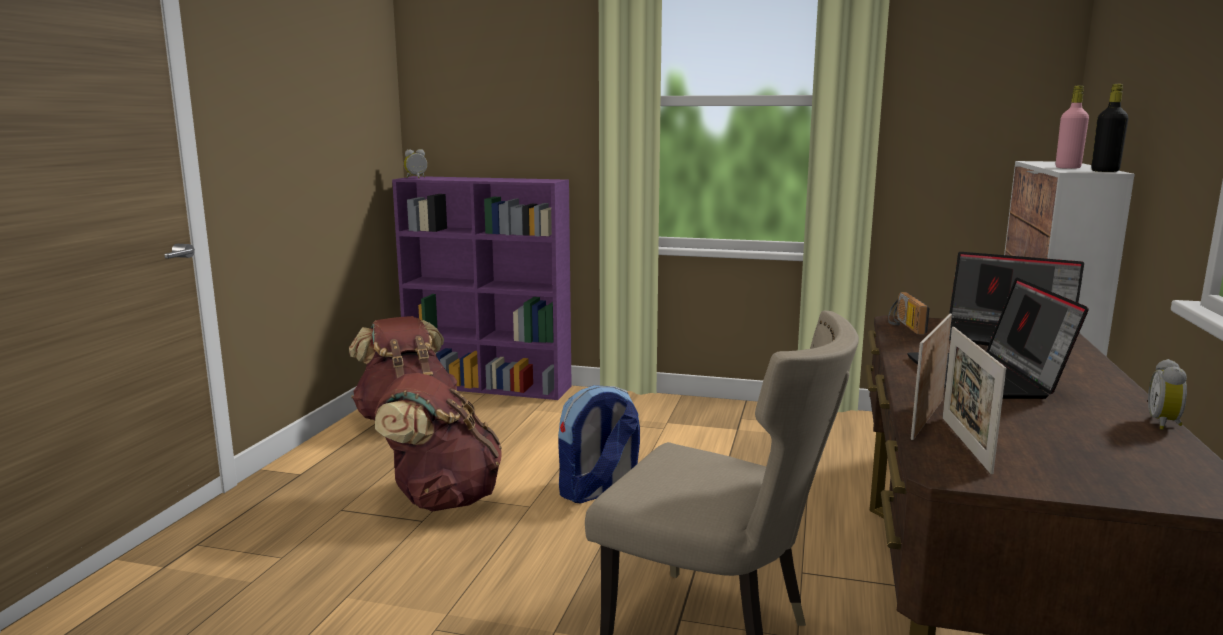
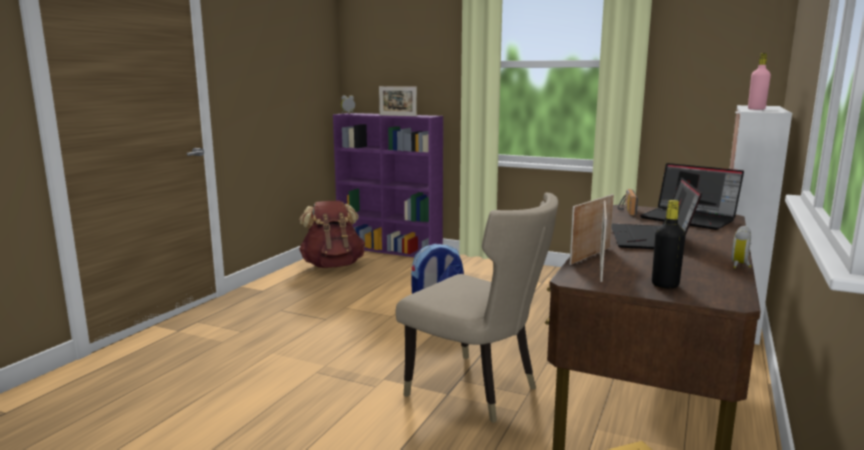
camera: 10 degrees right, 0 degrees up
(441, 499) = (340, 309): brown backpack -> none
(499, 180) = (398, 115): none -> picture frame
(1105, 171) = (775, 111): black bottle -> black bottle (665, 285)

